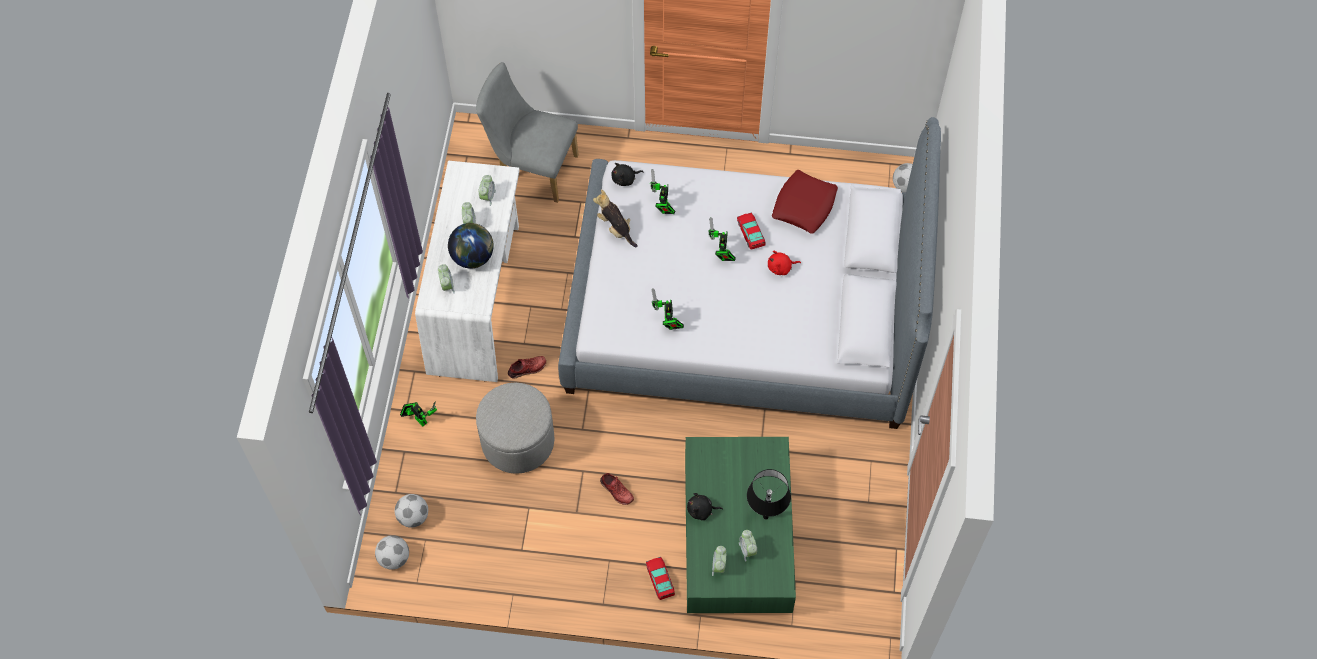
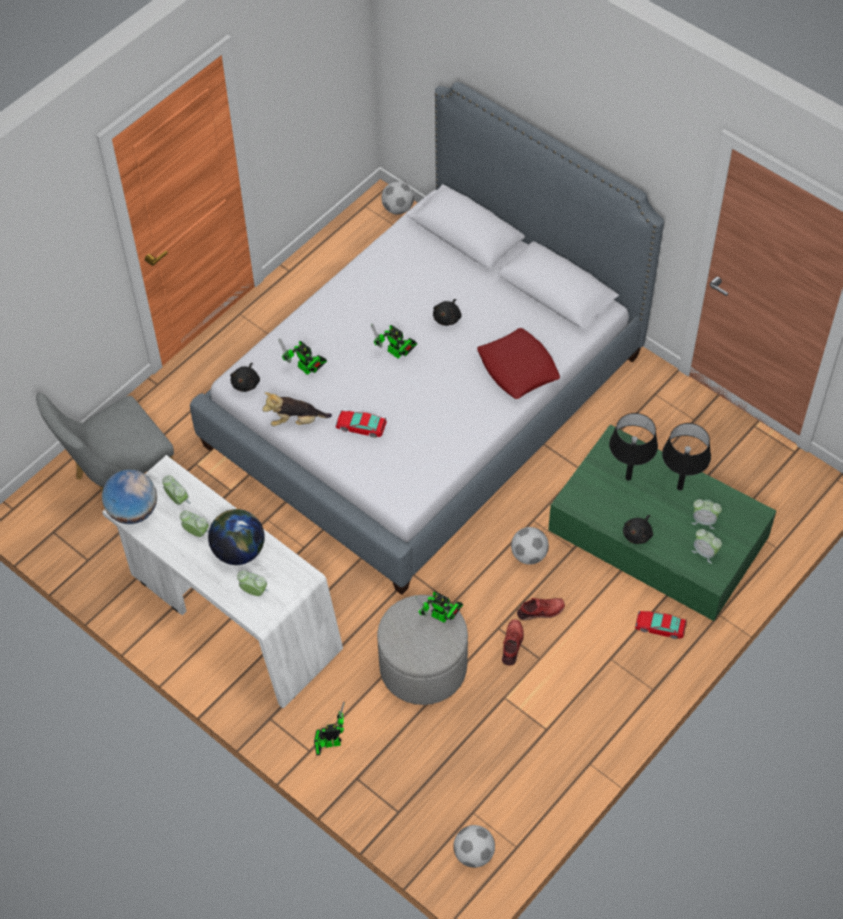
camera: 55 degrees left, 5 degrees down
(413, 517) = (439, 810): football -> football (529, 555)
(460, 177) = (133, 511): none -> globe
(527, 369) = (348, 614): red shoe -> red shoe (512, 644)
(668, 323) = (437, 437): toy robot -> toy robot (442, 618)
(747, 476) = (628, 478): none -> black table lamp
(751, 233) = (392, 319): toy car -> toy car (361, 426)
(781, 267) = (447, 318): red plush toy -> black plush toy
(804, 205) = (395, 264): red pillow -> red pillow (517, 368)

